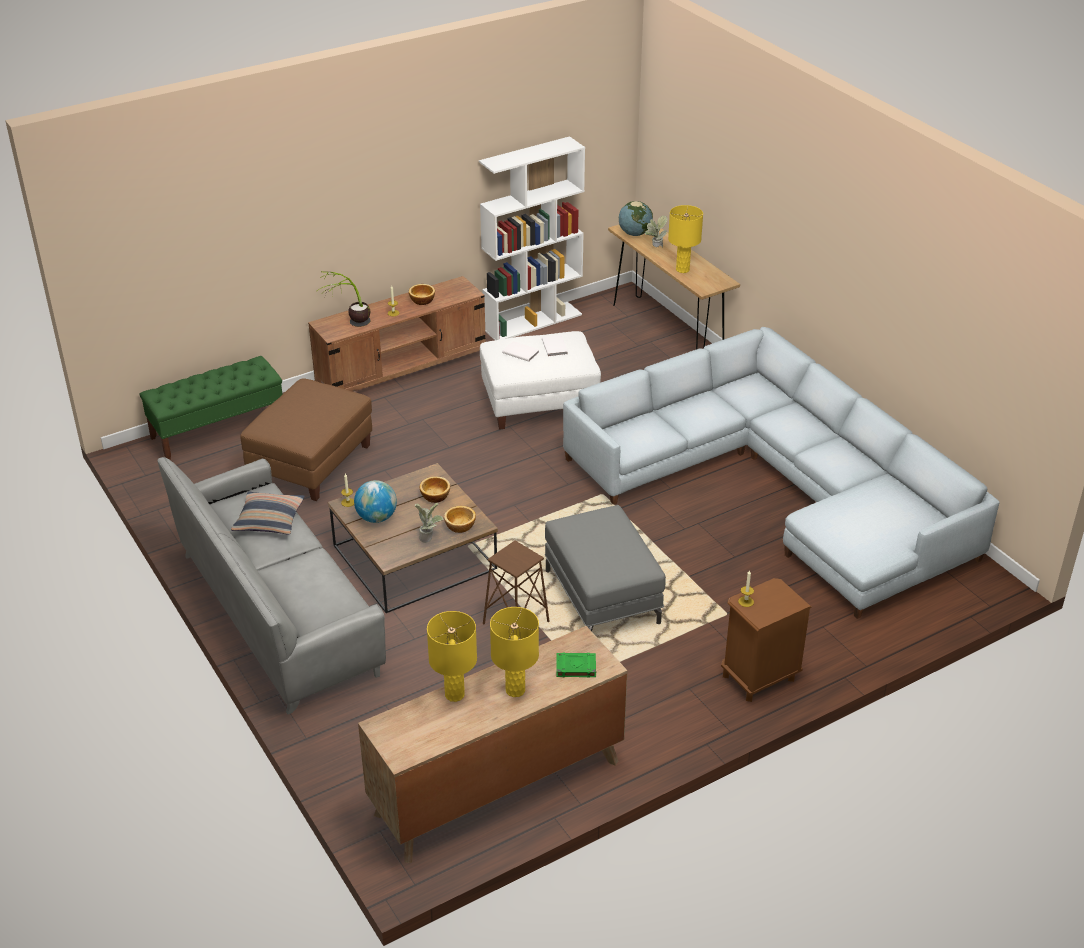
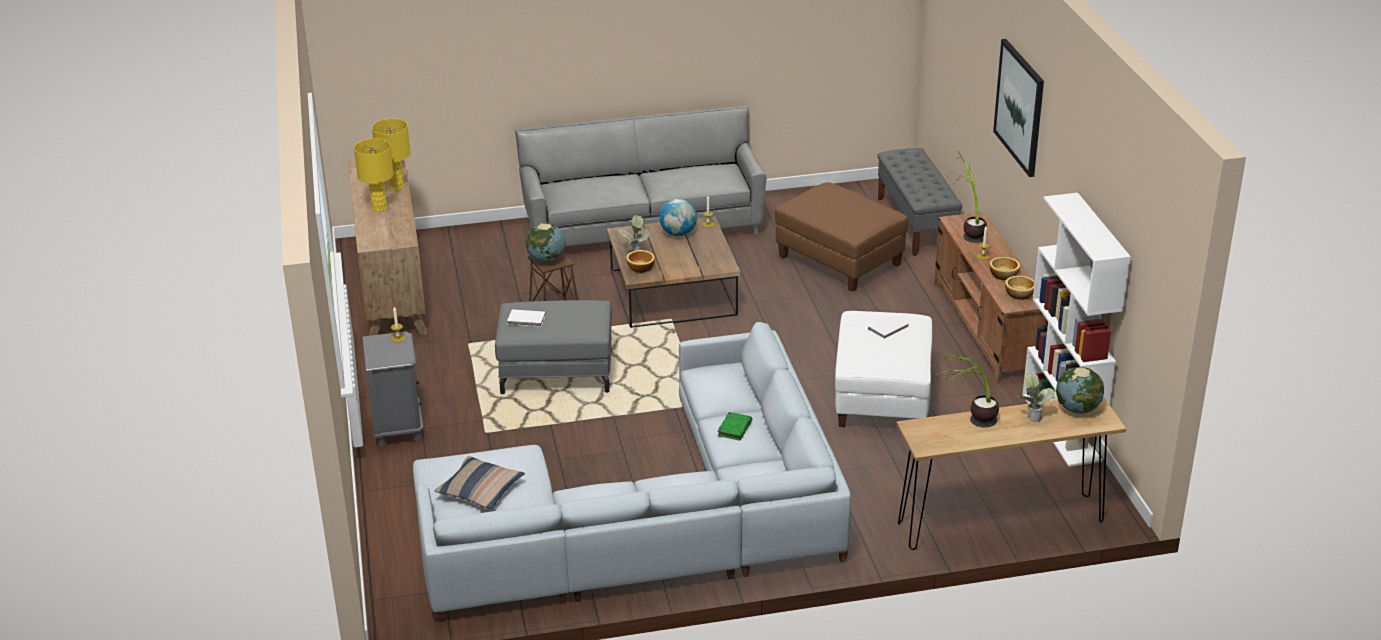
camera: 110 degrees right, 5 degrees down
(218, 430) = (916, 224): green bench -> grey bench
(269, 520) = (691, 179): pillow -> pillow (480, 490)
(349, 182) = (1020, 107): none -> picture
(435, 496) = (691, 263): bowl -> bowl (1020, 294)
(519, 560) = (546, 260): none -> globe
(555, 347) = (890, 350): white book -> white book (526, 320)
(575, 667) = (379, 233): green book -> green book (734, 428)
(682, 269) = (968, 423): yellow table lamp -> potted plant
(758, 678) = (398, 428): brown nightstand -> grey nightstand

